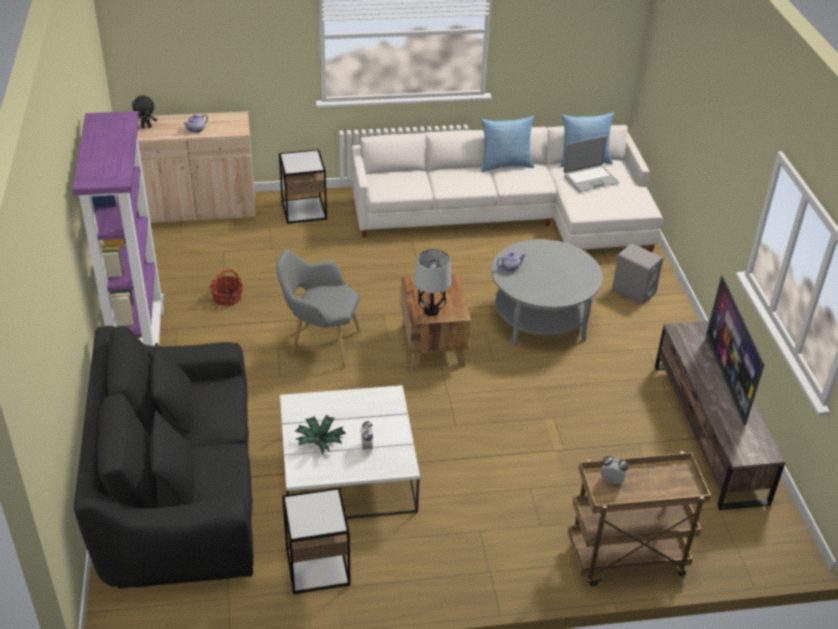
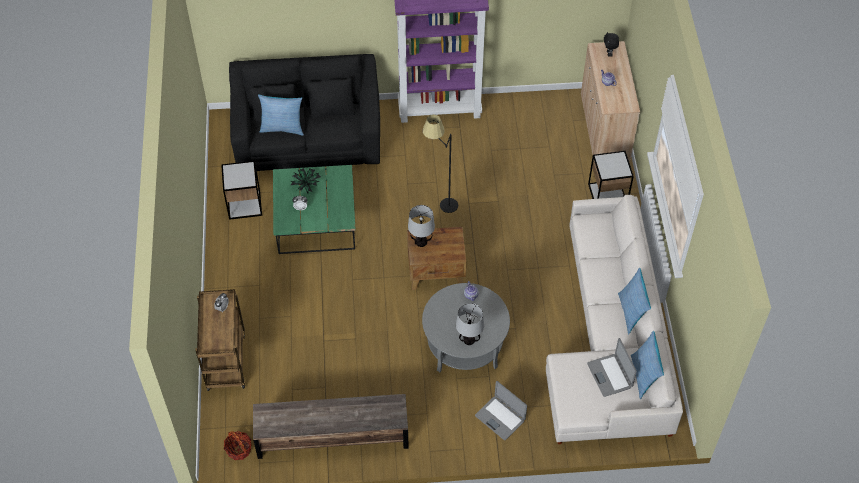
camera: 95 degrees right, 15 degrees up
(206, 469) = (282, 128): none -> pillow
(227, 297) = (493, 151): basket -> basket (239, 449)
(320, 344) = (440, 205): grey armchair -> black floor lamp
(346, 471) = (316, 218): white coffee table -> green coffee table
(577, 268) = (469, 340): none -> table lamp
(633, 291) = (500, 418): grey speaker -> laptop
(727, 378) = (339, 422): television -> none

